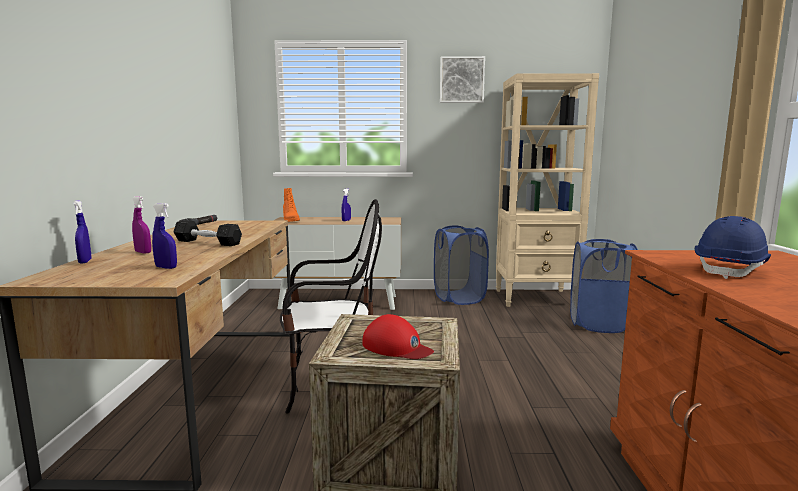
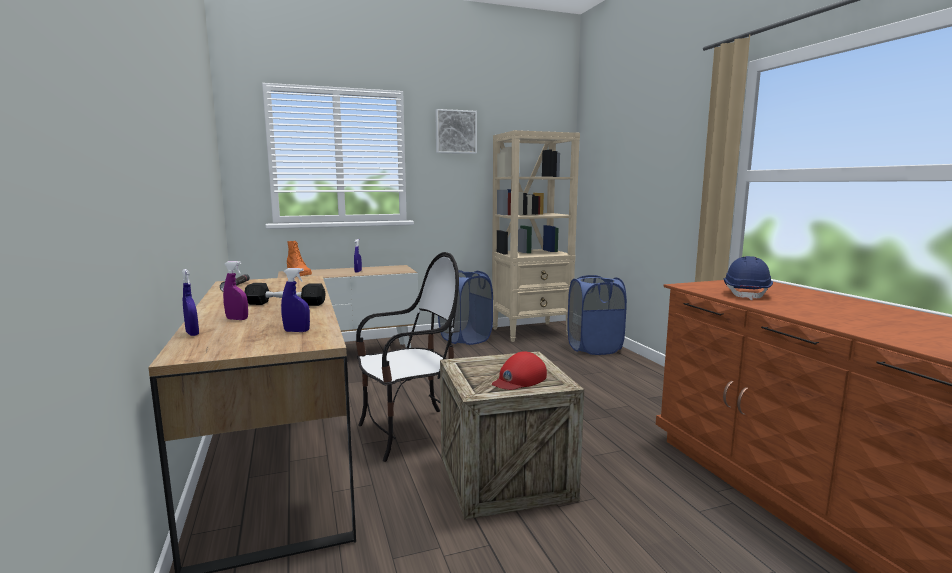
camera: 20 degrees left, 0 degrees up
(396, 347) = (519, 379): red cap -> red cap turned 120 degrees clockwise

